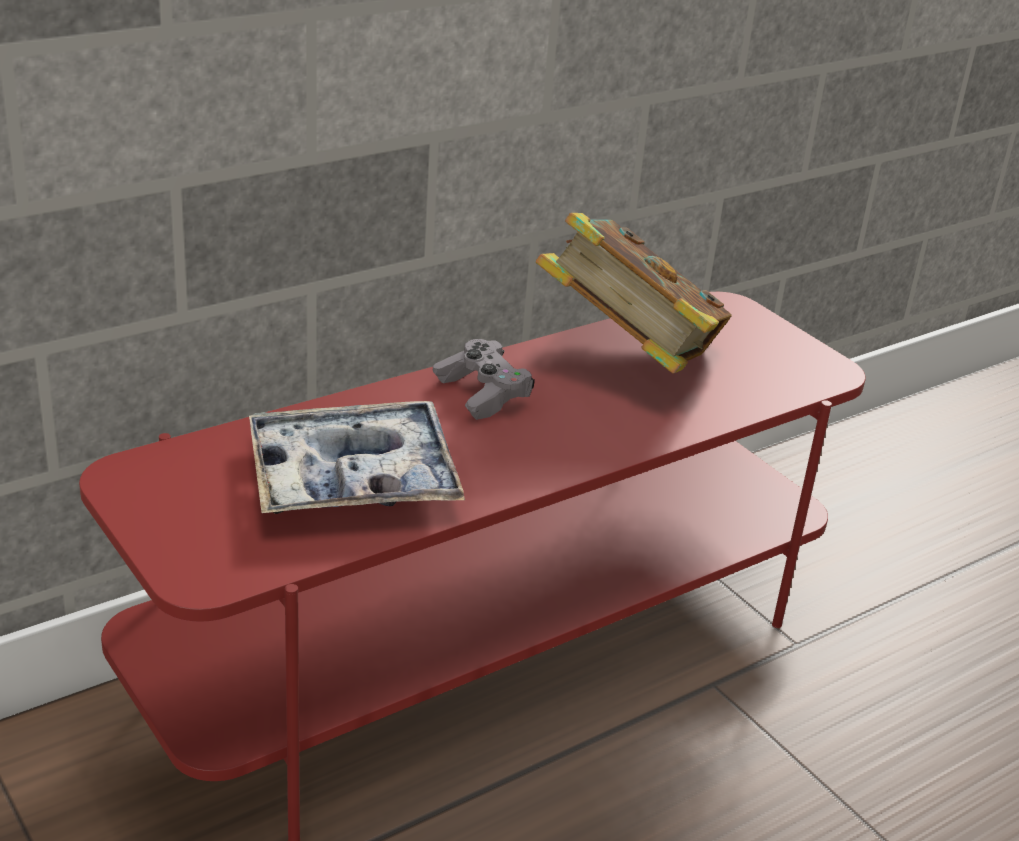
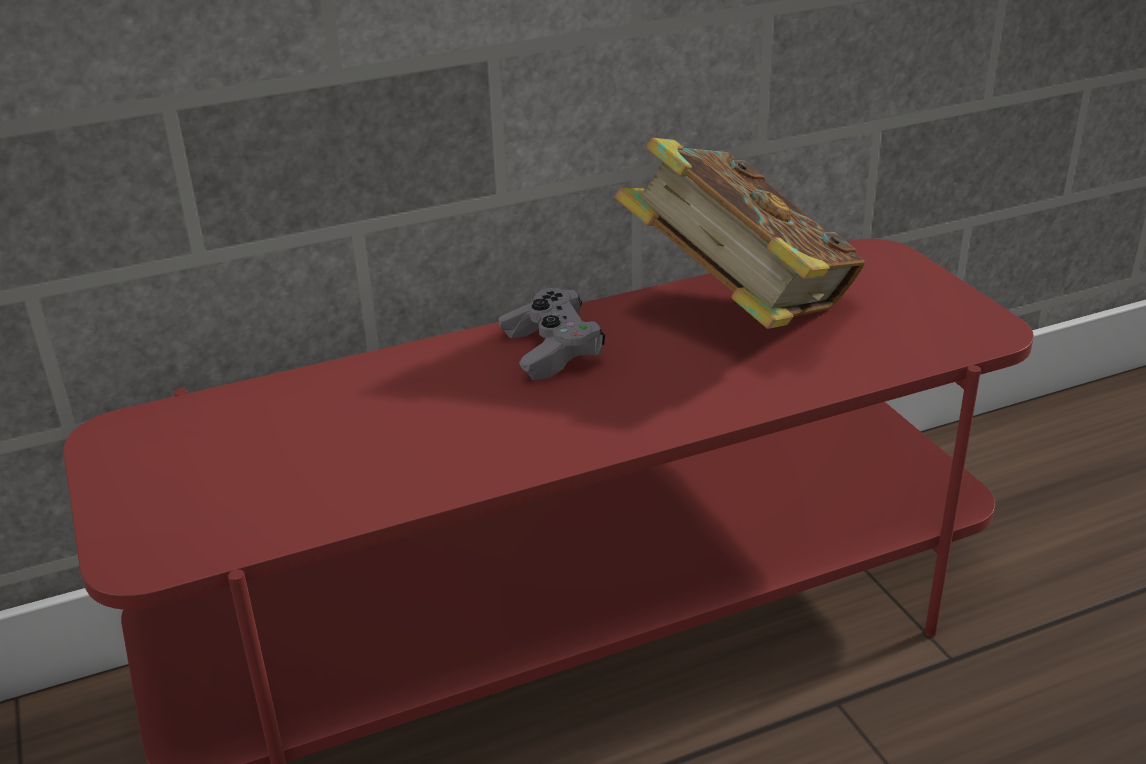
camera: 15 degrees right, 0 degrees up
(353, 477) = (364, 444): tray -> none

